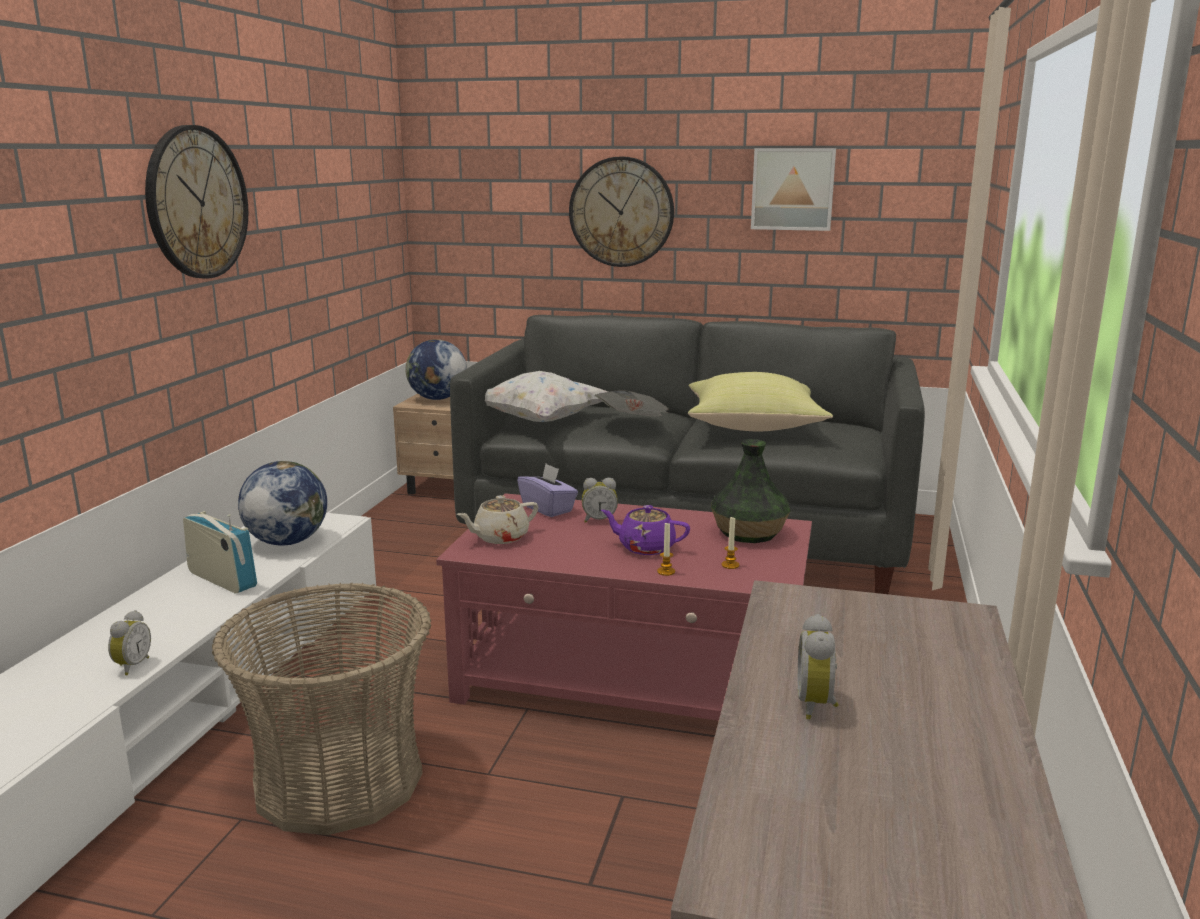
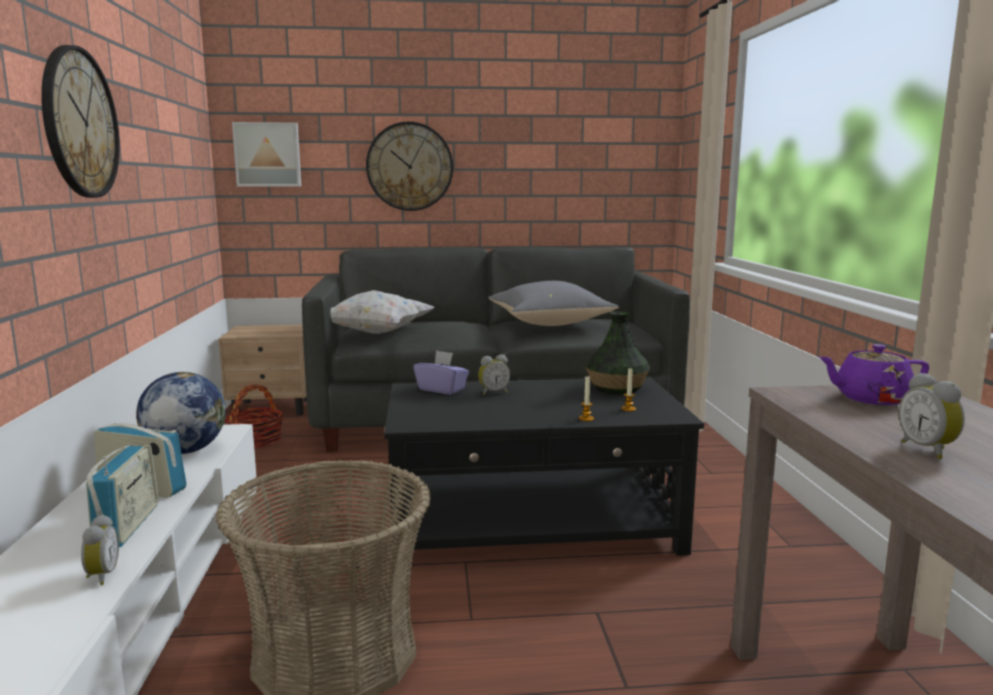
camera: 20 degrees left, 5 degrees down
(185, 618) = (128, 526): none -> radio
(412, 526) = (256, 440): none -> basket
(437, 399) = (255, 330): globe -> none
(500, 537) = (424, 412): beige teapot -> none
(633, 679) = (534, 524): red coffee table -> black coffee table
(634, 424) = (460, 328): newspaper -> none
(645, 547) = (551, 405): purple teapot -> purple teapot (870, 398)
(754, 426) = (550, 324): yellow pillow -> grey pillow
(793, 189) = (544, 147): picture -> picture (268, 154)

